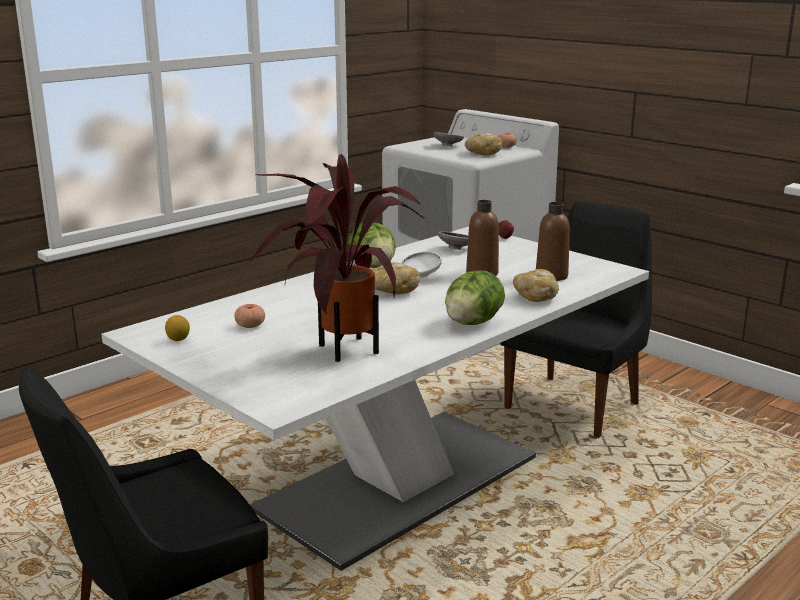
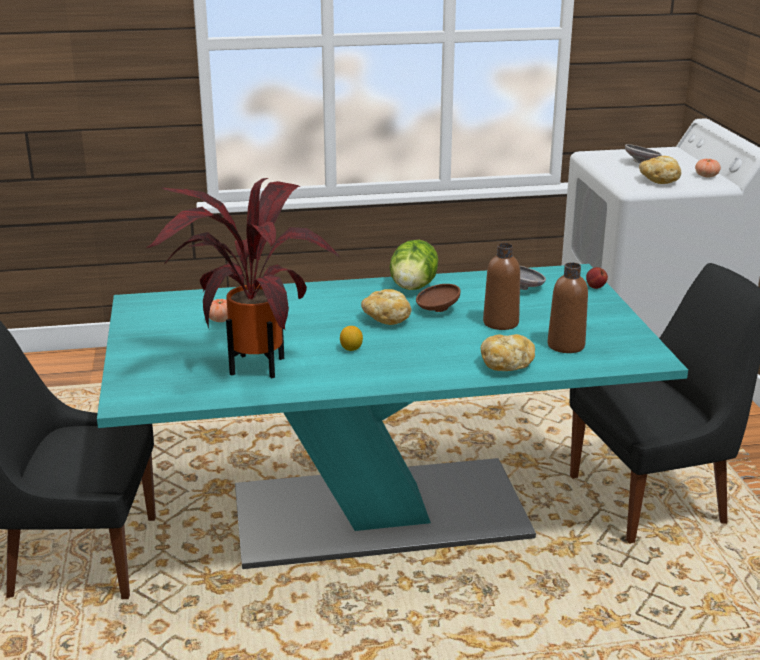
camera: 35 degrees right, 5 degrees up
(178, 339) = (153, 316): lemon -> lemon (351, 349)
(400, 484) = (380, 513): white dining table -> turquoise dining table
(420, 276) = (437, 310): white bowl -> brown bowl
(472, 323) = (400, 374): lettuce -> none

